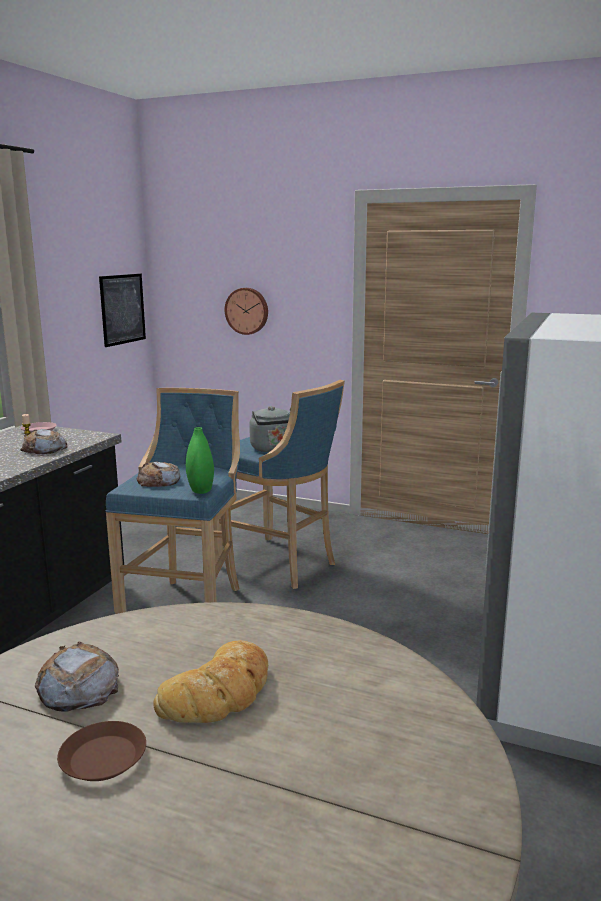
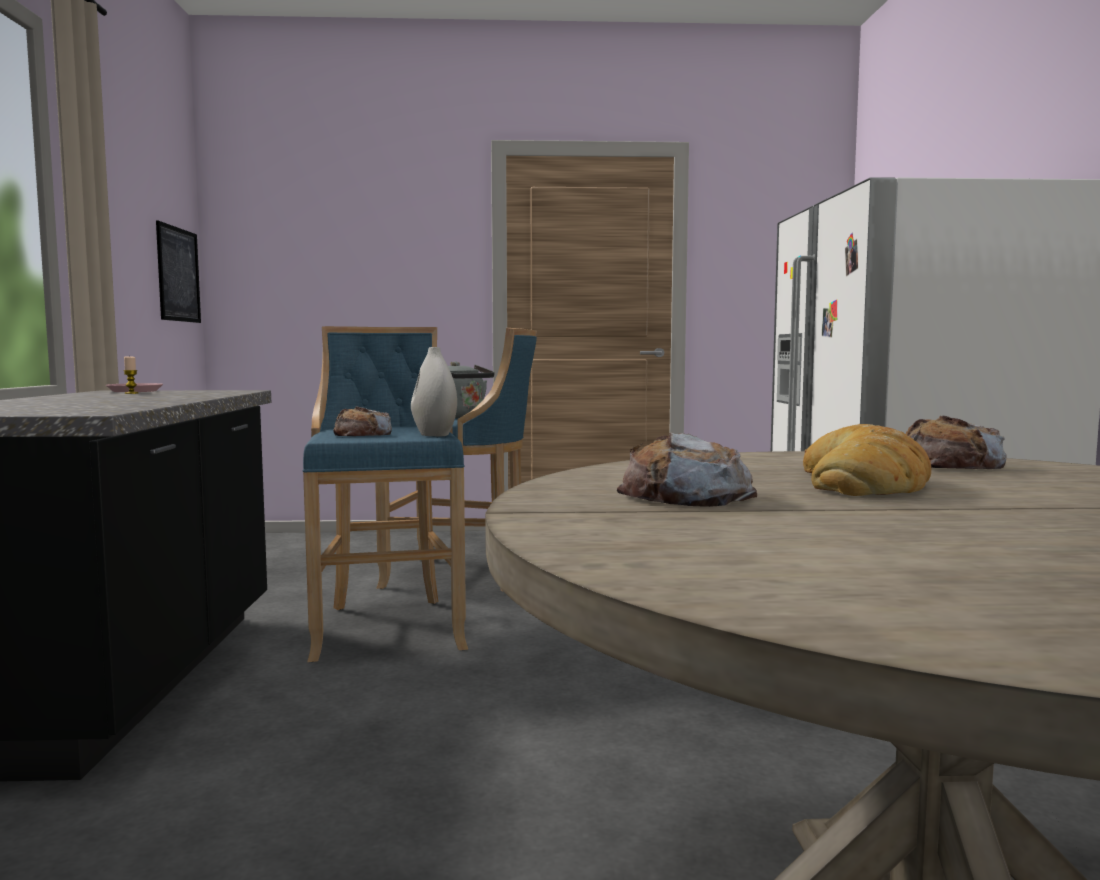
camera: 25 degrees left, 10 degrees down
(44, 449) = (183, 395): bread -> bread (949, 464)
(103, 757) = (868, 518): brown plate -> none
(201, 489) = (433, 435): green vase -> white vase
(247, 311) = (352, 283): wall clock -> none

